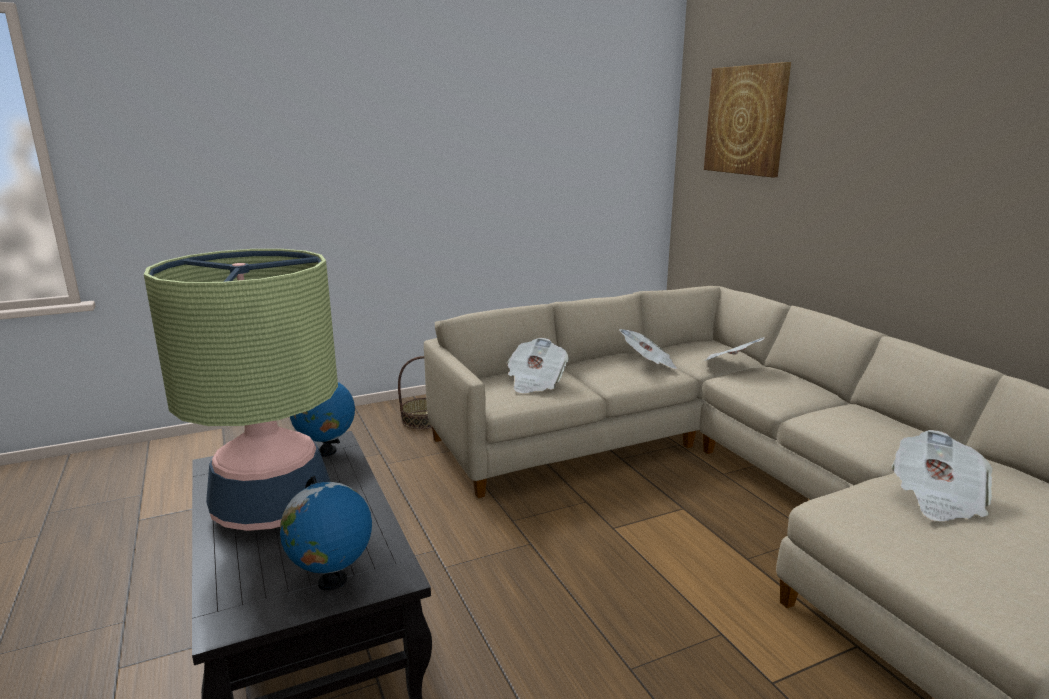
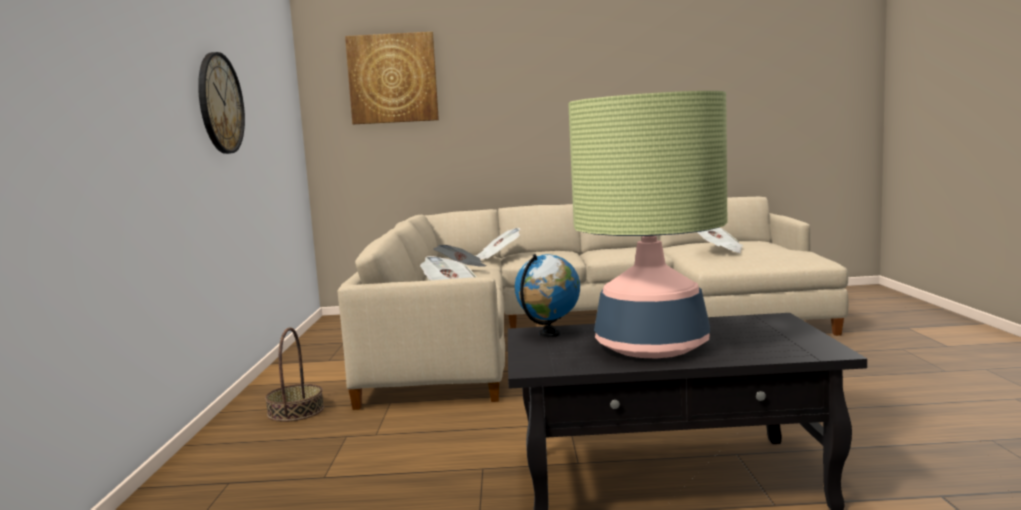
camera: 65 degrees left, 10 degrees down
(332, 581) = (778, 330): globe -> none
(472, 158) = (220, 103): none -> wall clock

